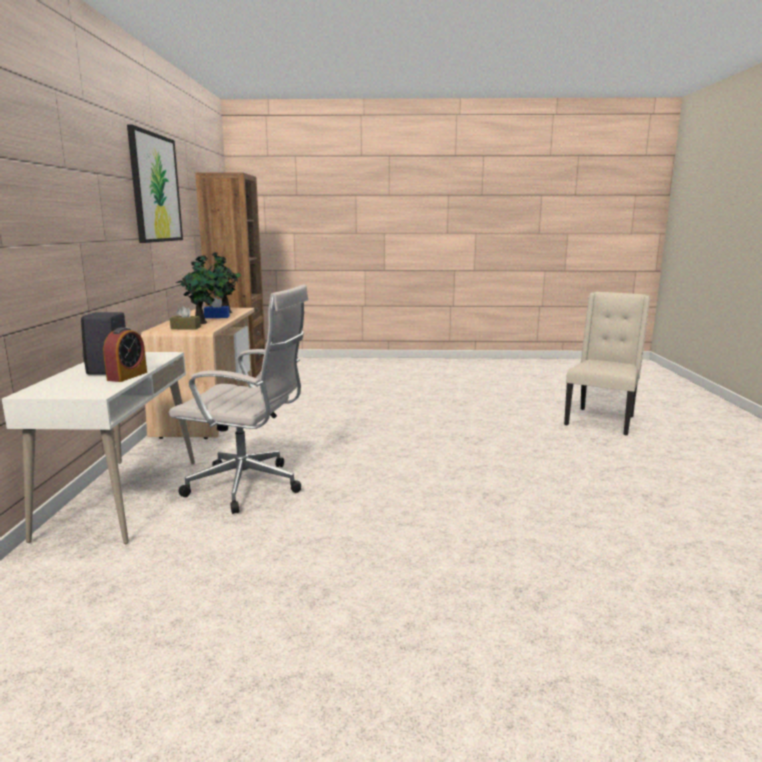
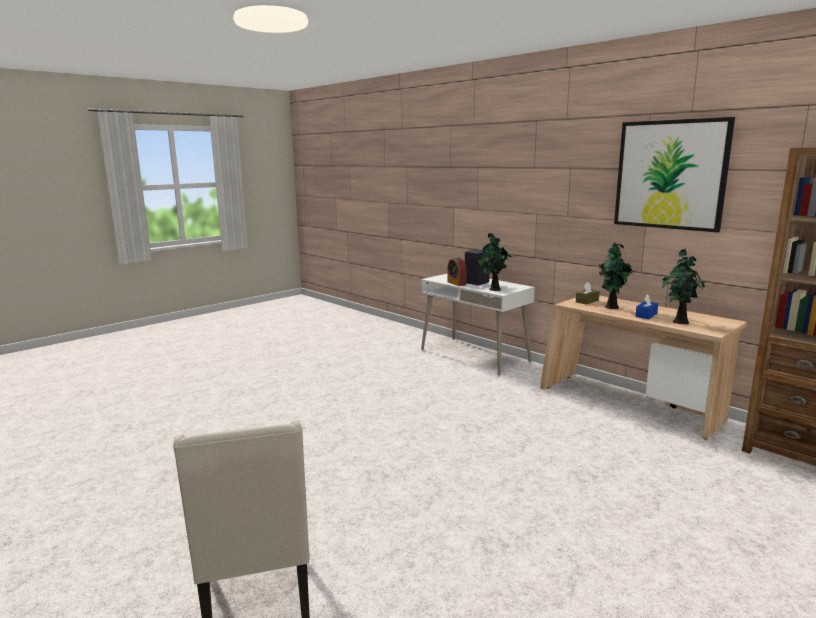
camera: 135 degrees right, 0 degrees up
(149, 359) = (493, 289): none -> potted plant
(249, 487) = (438, 379): white office chair -> none

